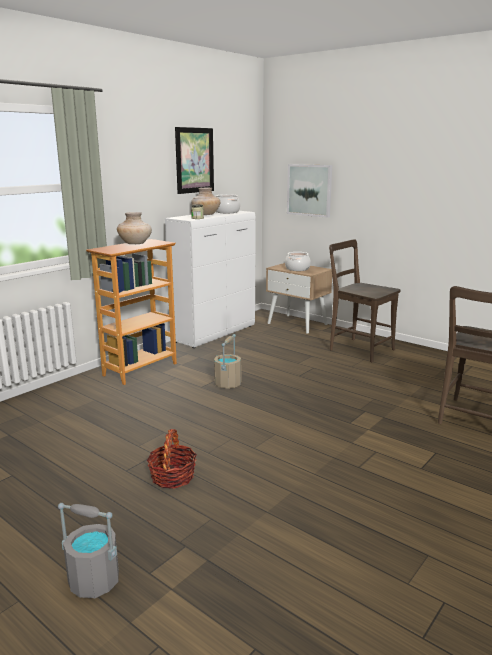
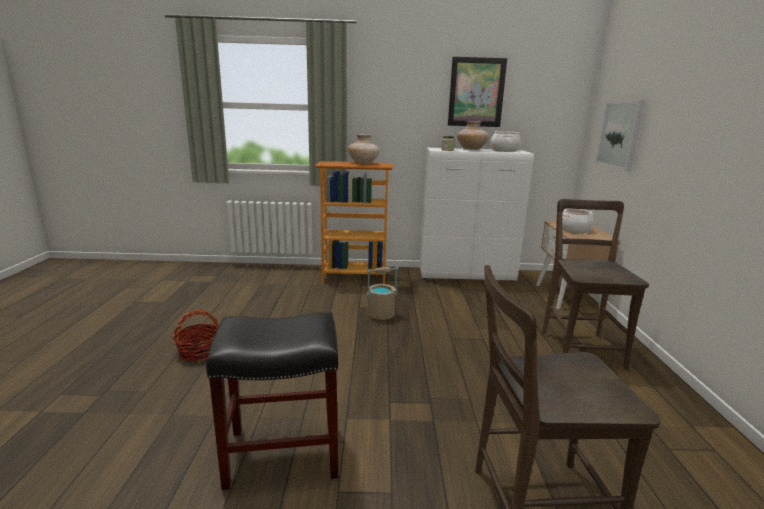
camera: 50 degrees right, 0 degrees up
(94, 581) = (46, 377): grey bucket -> none
(366, 475) = (284, 452): none -> black stool

